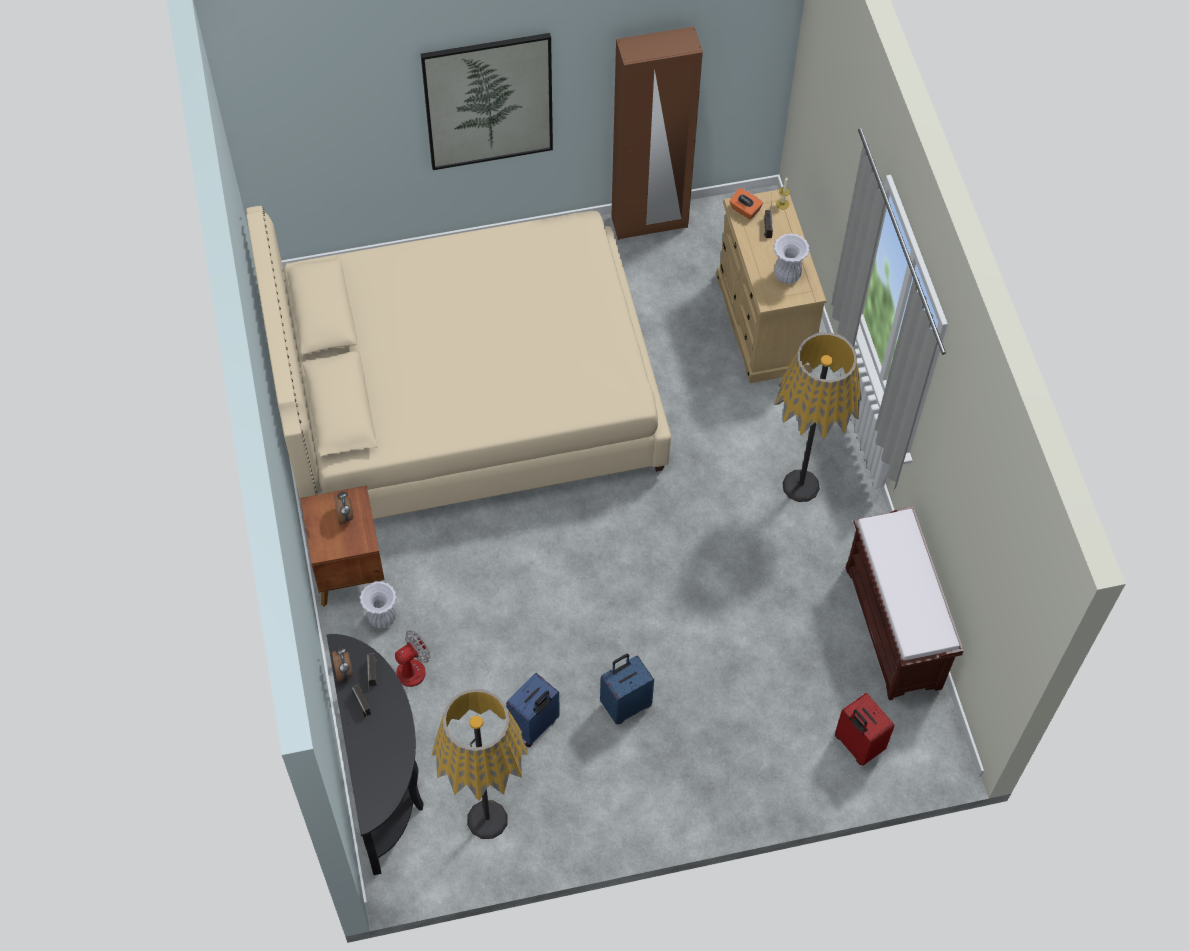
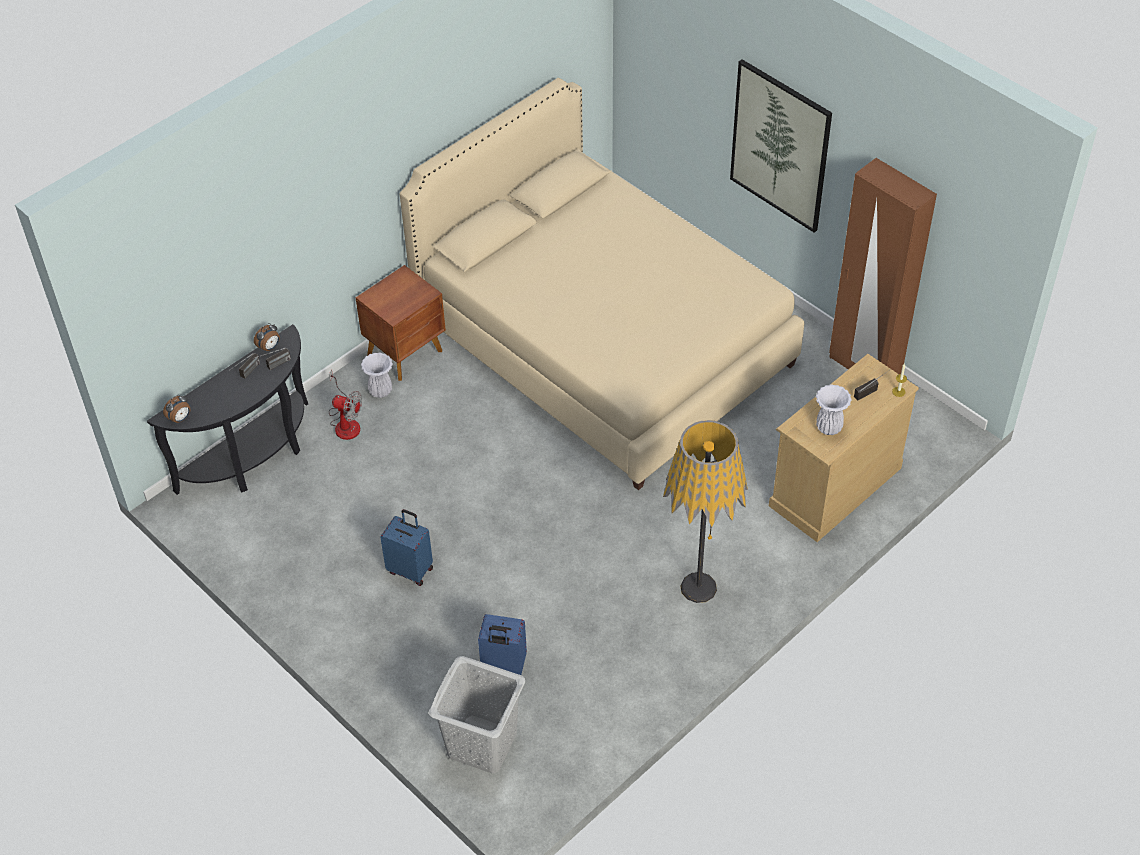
camera: 60 degrees right, 10 degrees down
(345, 516) = (407, 295): alarm clock -> alarm clock (180, 419)
(487, 820) = (258, 534): floor lamp -> none
(534, 726) = (354, 523): blue suitcase -> blue suitcase (503, 667)
(744, 210) = (869, 371): orange tissue box -> none
(857, 745) = (482, 743): red suitcase -> grey laundry basket
(894, 628) = (612, 718): brown bench -> none

